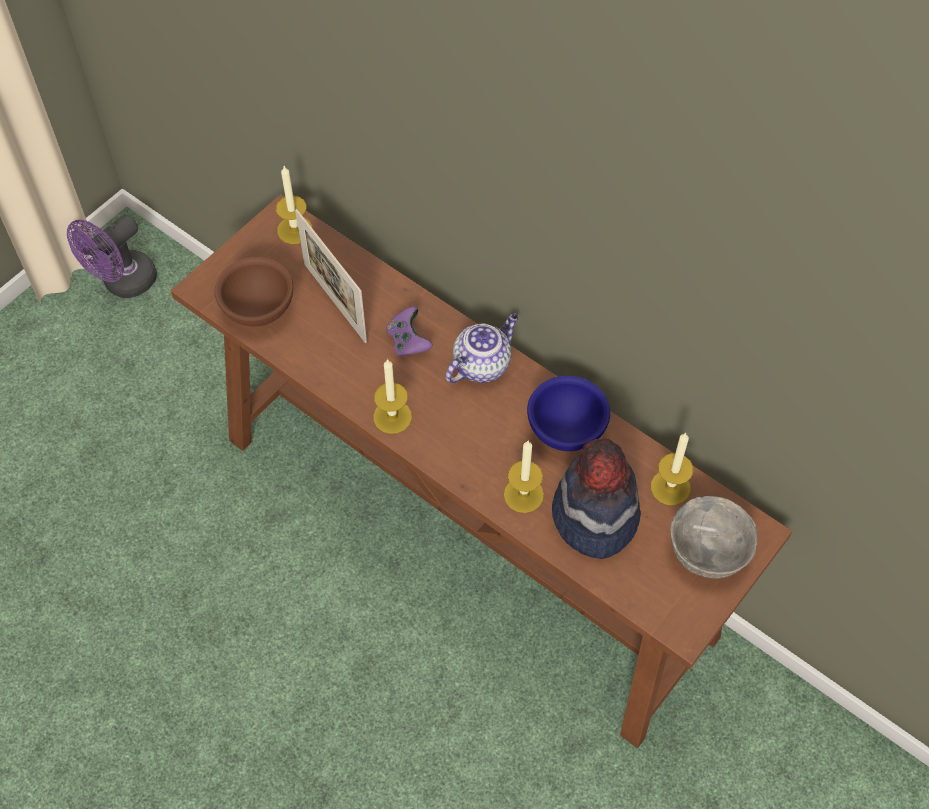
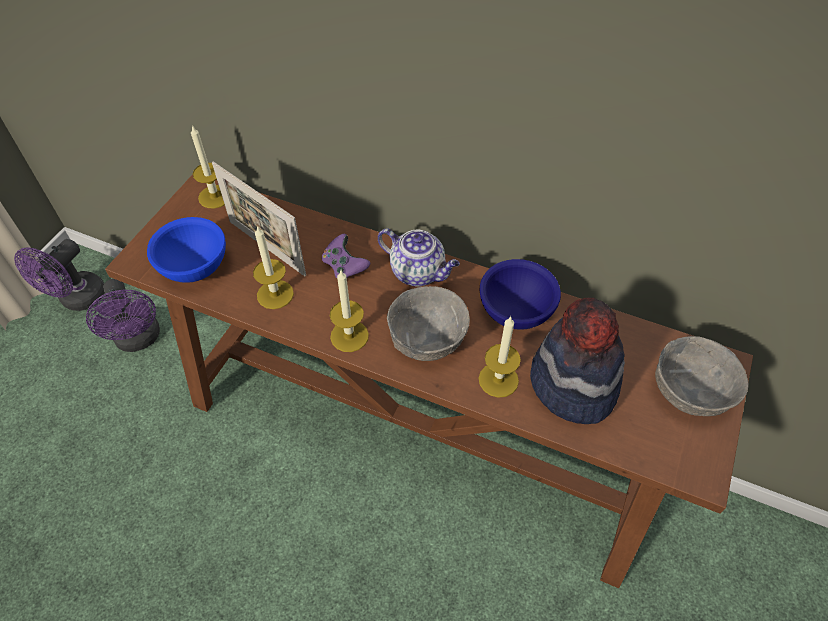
camera: 15 degrees left, 5 degrees down
(183, 348) = (139, 340): none -> purple fan
(259, 309) = (196, 267): brown bowl -> blue bowl
(467, 439) = (427, 341): none -> grey bowl
(482, 364) = (419, 272): teapot -> teapot turned 90 degrees clockwise
(670, 487) = (629, 341): candle -> candle (275, 294)

